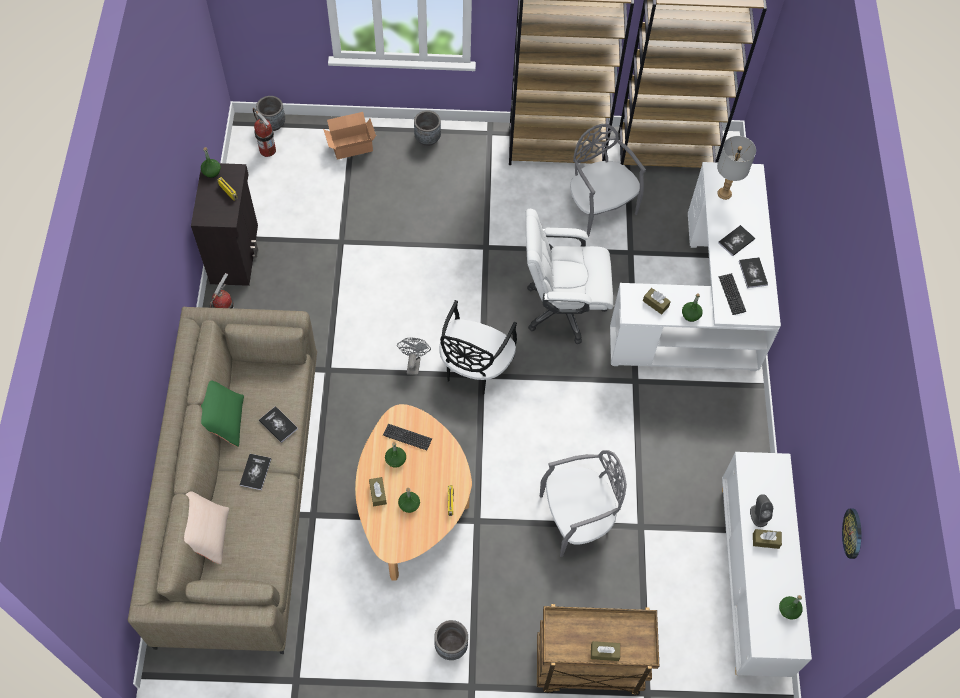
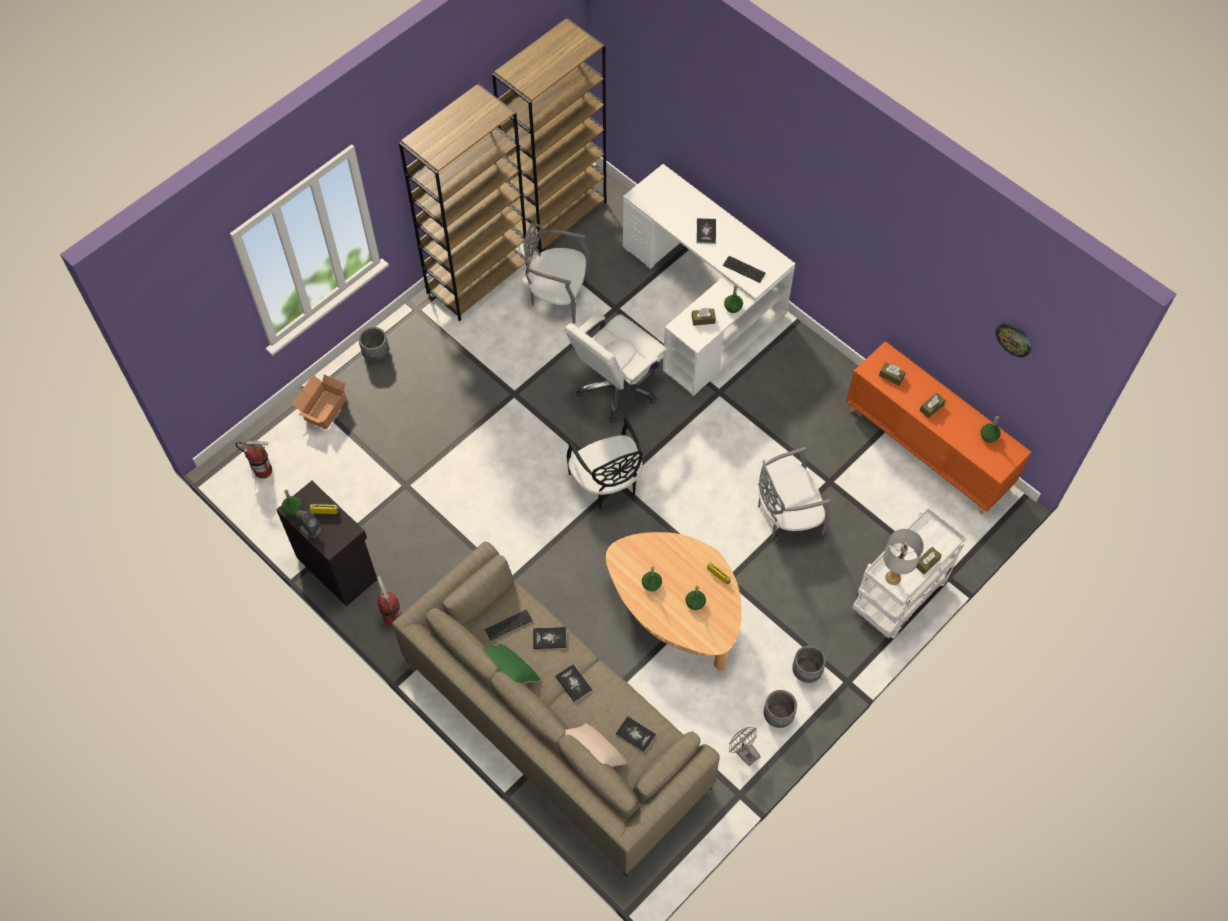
camera: 45 degrees left, 0 degrees up
(273, 124) = (241, 447): grey planter -> grey planter (778, 715)
(378, 493) = (667, 616): brown tissue box -> brown tissue box (891, 376)
(407, 437) = (641, 562): keyboard -> keyboard (508, 625)
(413, 363) = (563, 519): grey fan -> grey fan (743, 752)
(577, 518) = (787, 515): grey chair -> grey chair turned 135 degrees counterclockwise
(587, 667) = (899, 598): brown cart -> white cart
(724, 193) = (662, 205): grey table lamp -> grey table lamp (893, 577)
(752, 579) = (927, 448): white cabinet -> orange cabinet
(753, 273) = (740, 243): book -> book (635, 734)
(758, 515) = (910, 396): grey speaker -> grey speaker (310, 529)

